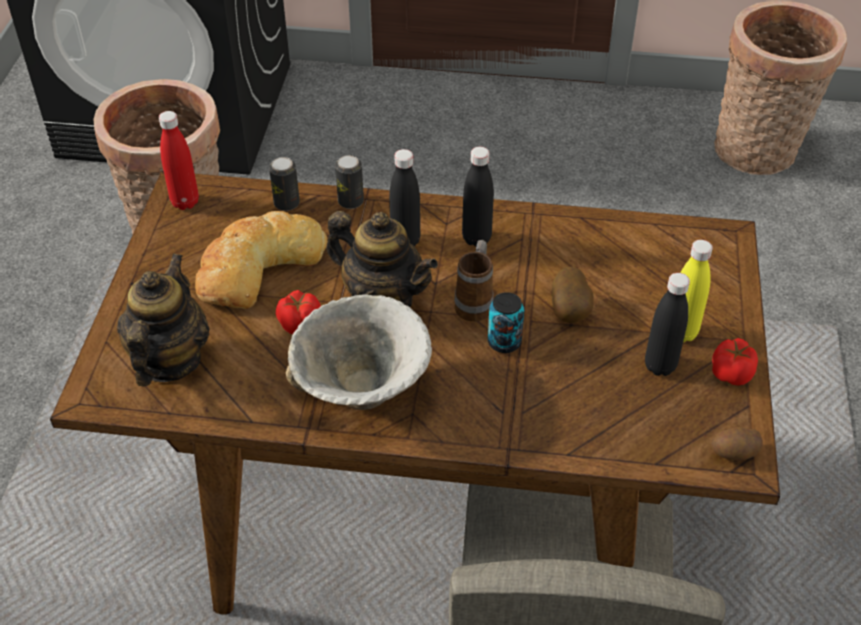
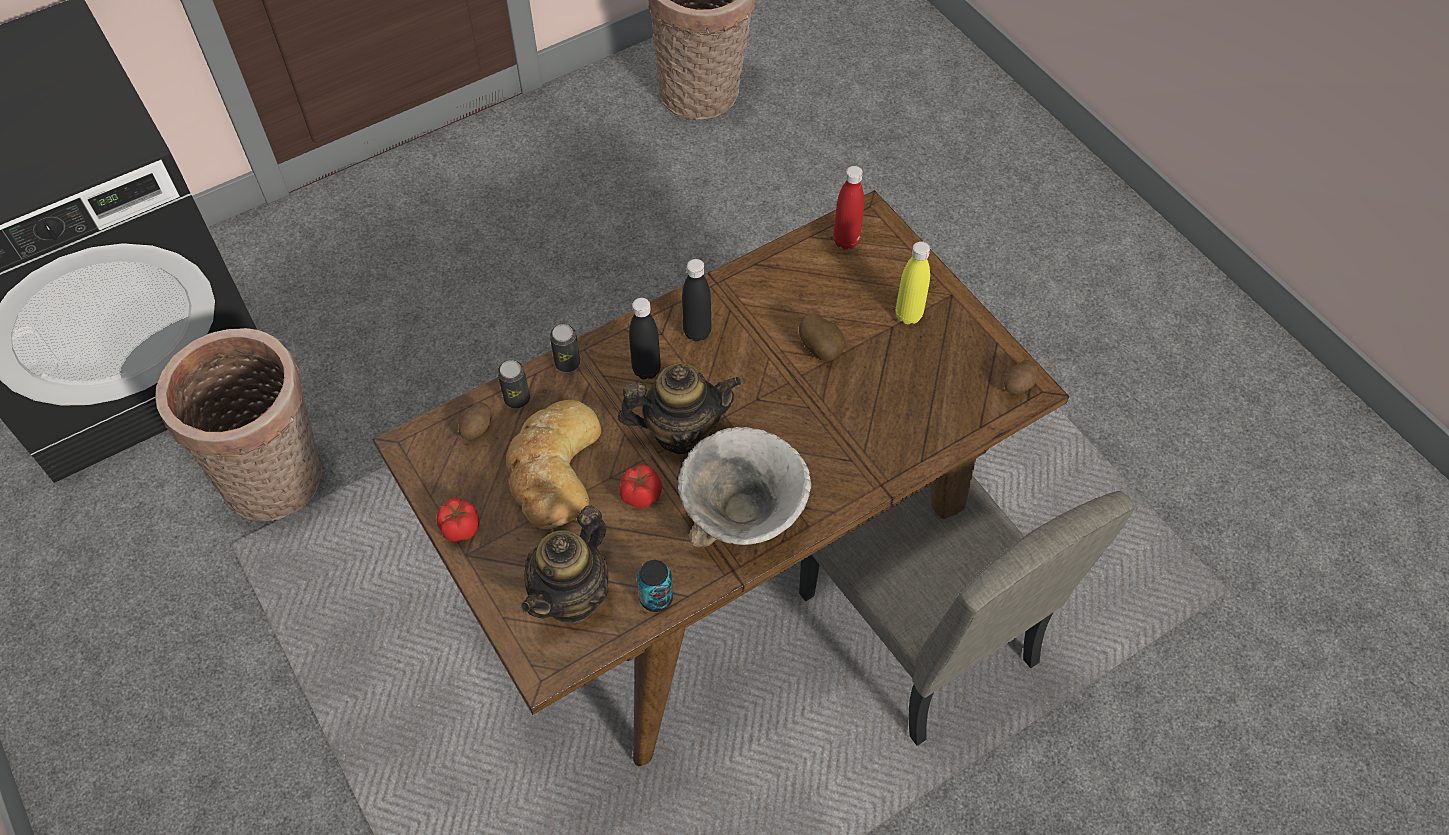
camera: 40 degrees left, 10 degrees up
(169, 360) = (572, 595): teapot -> teapot turned 120 degrees counterclockwise
(185, 202) = (429, 454): red bottle -> red bottle (846, 241)
(237, 206) = (477, 428): none -> potato
(475, 302) = (749, 387): mug -> none
(504, 342) = (800, 405): can -> can (656, 598)
(660, 366) = (918, 351): black bottle -> none
(731, 373) = (966, 325): tomato -> tomato (460, 527)

